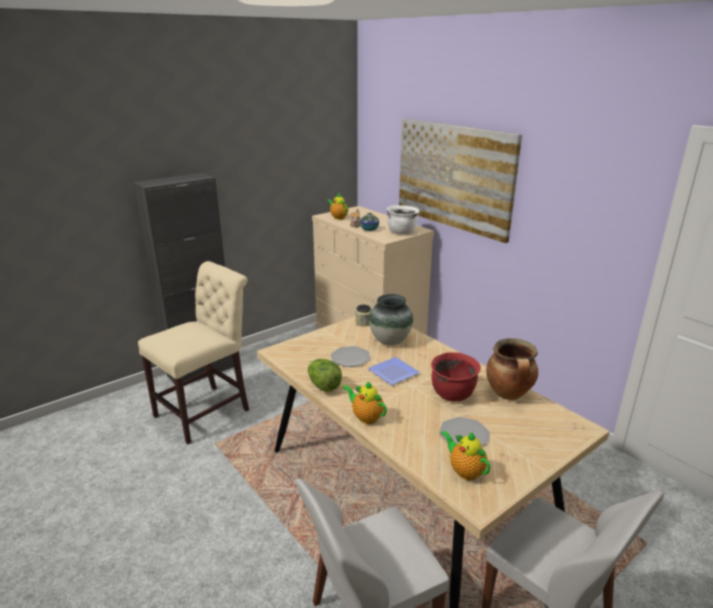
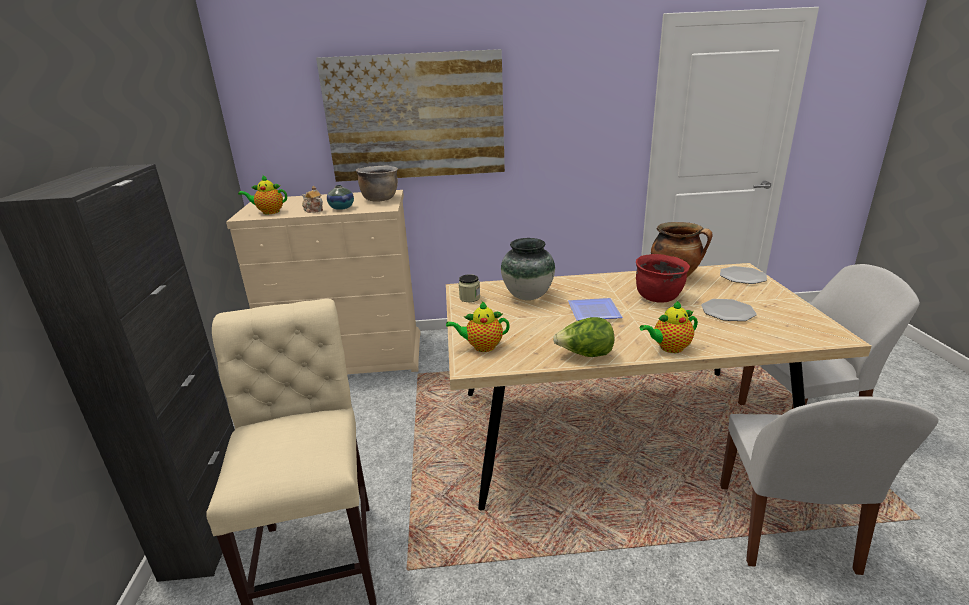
camera: 55 degrees left, 0 degrees up
(350, 357) = (539, 324): plate -> plate (742, 276)
(402, 232) = (380, 199): white cooking pot -> brown cooking pot
(465, 471) = (785, 327): teapot -> teapot (481, 347)

